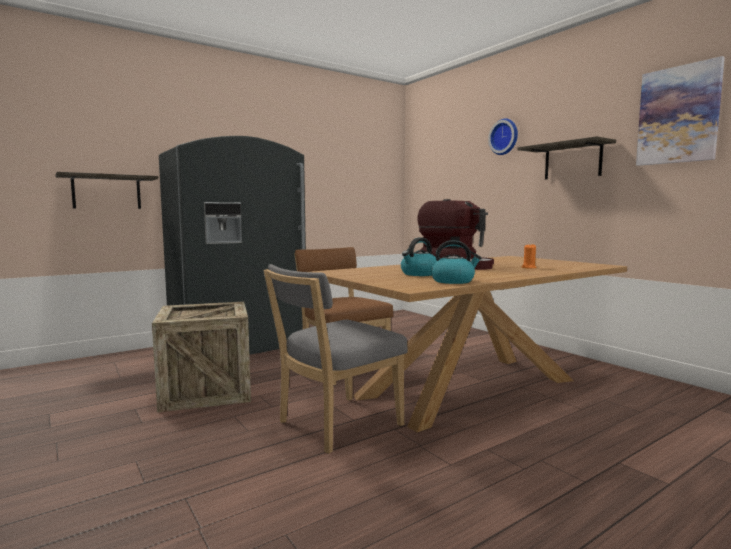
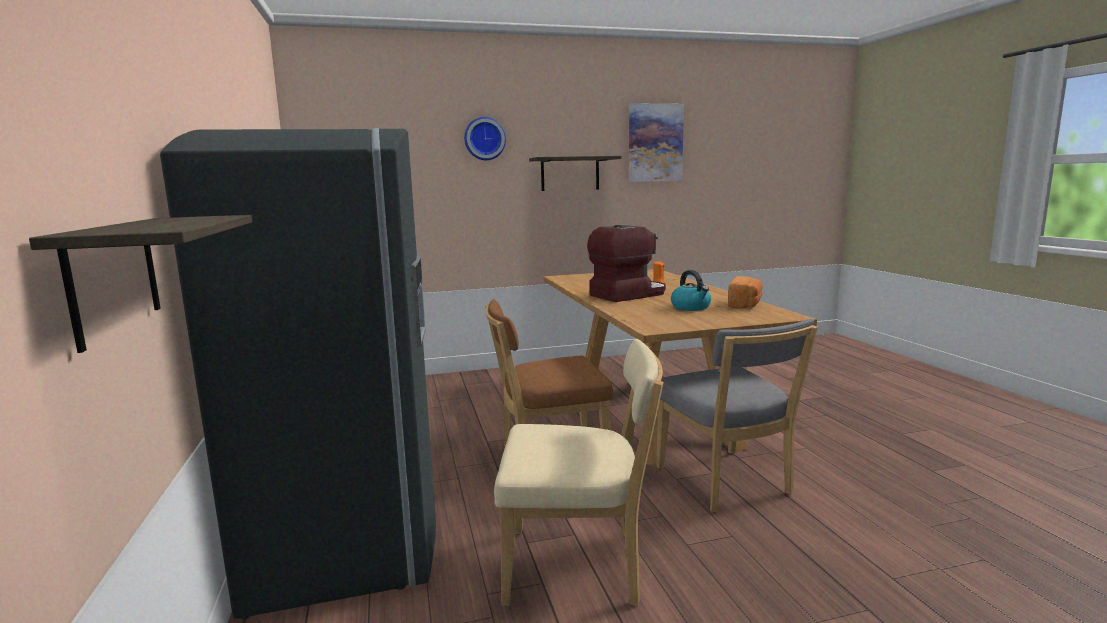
camera: 70 degrees left, 5 degrees up
(206, 391) = (580, 567): crate -> beige chair
(453, 281) = (745, 305): kettle -> bread

